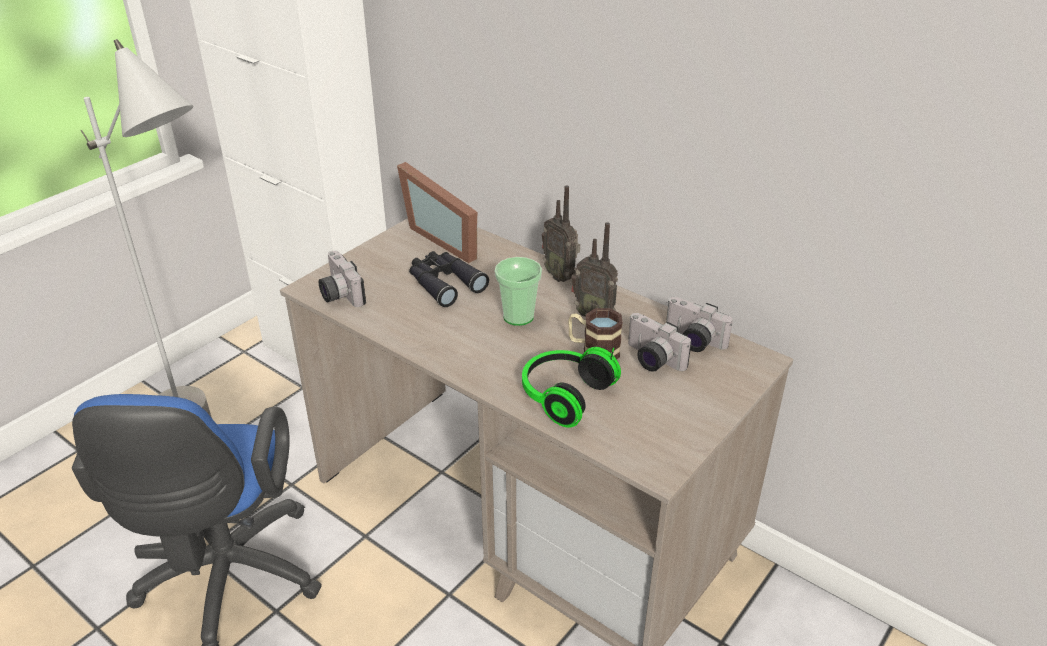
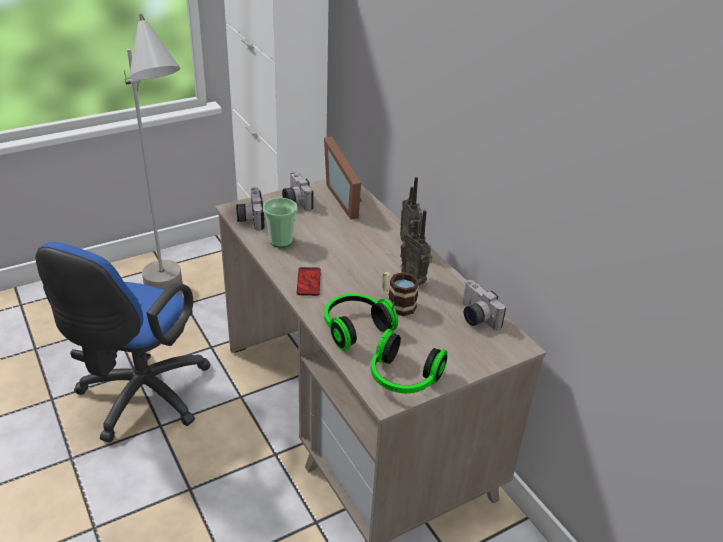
camera: 20 degrees right, 0 degrees up
(444, 284) = (324, 229): black binoculars -> none
(469, 355) = (308, 282): none -> phone
(518, 316) = (360, 265): cup -> cup (281, 241)
(651, 360) = (434, 321): camera -> camera (294, 201)
(661, 439) = (403, 378): none -> headphones

